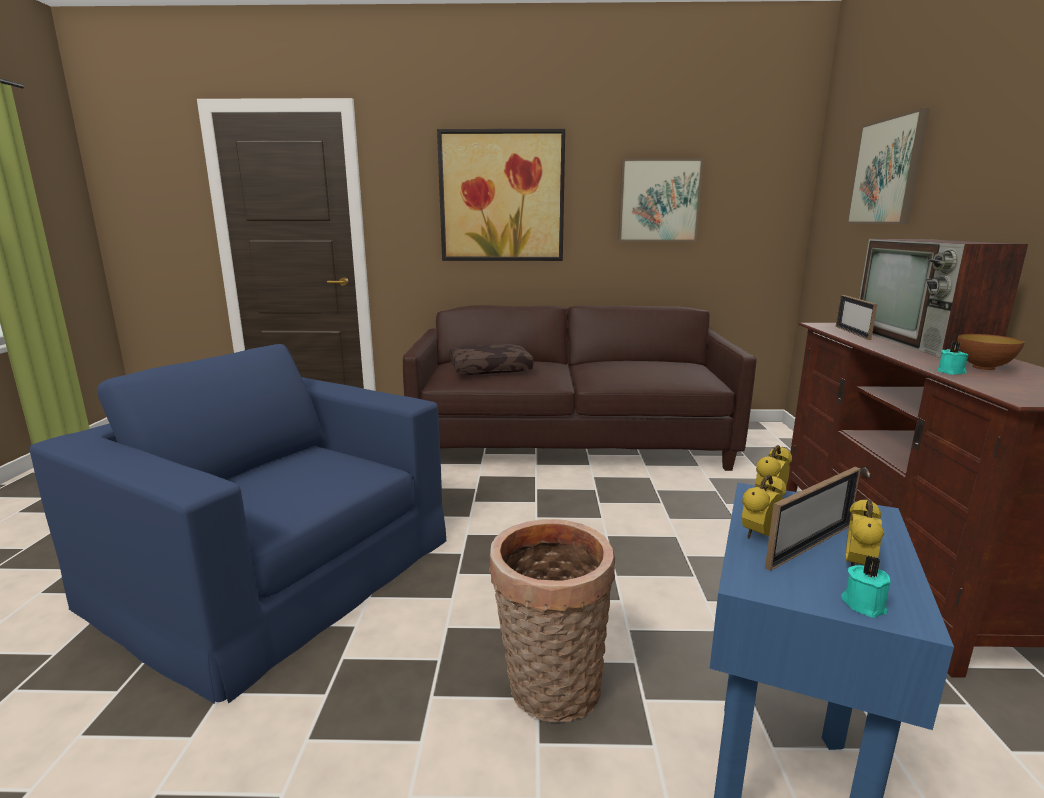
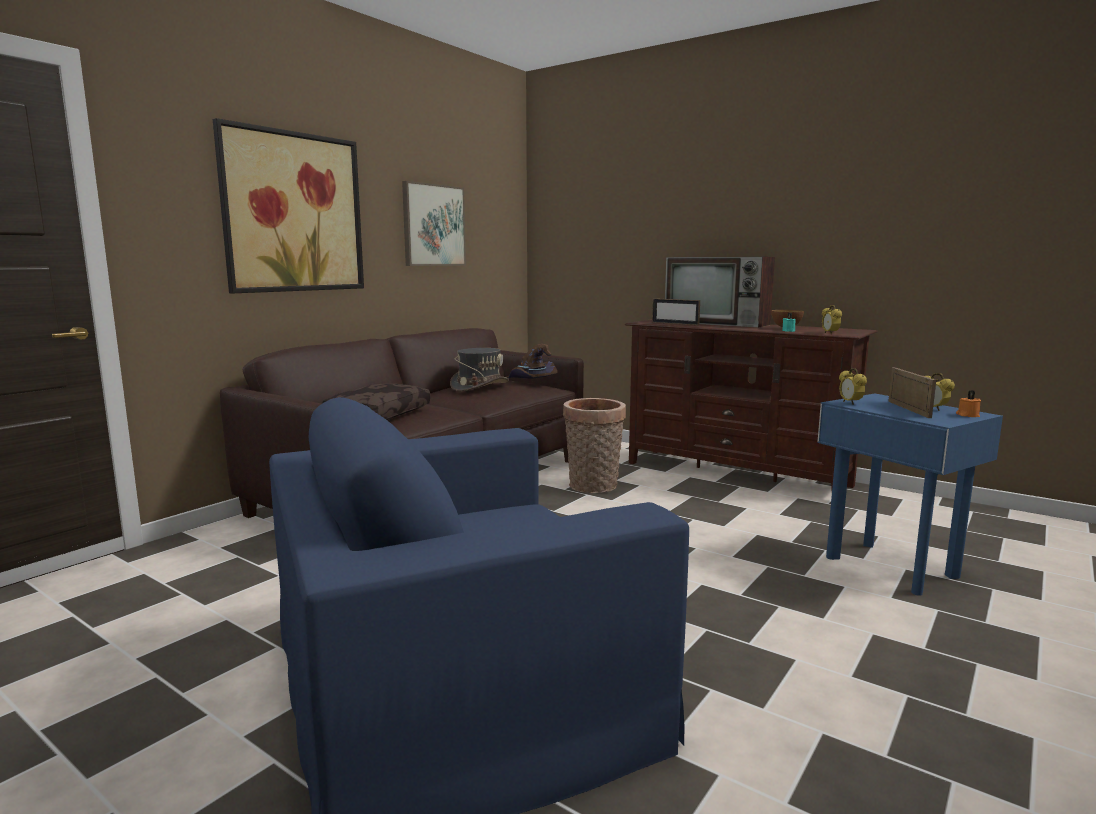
camera: 55 degrees left, 5 degrees down
(549, 690) = (775, 600): basket -> basket (593, 487)
(630, 365) = (479, 386): none -> grey hat
(696, 371) = (531, 381): none -> brown hat
(759, 535) = (892, 412): alarm clock -> alarm clock (830, 333)
(864, 604) = (967, 415): turquoise candle -> orange candle
(887, 172) = (620, 210): picture -> none

